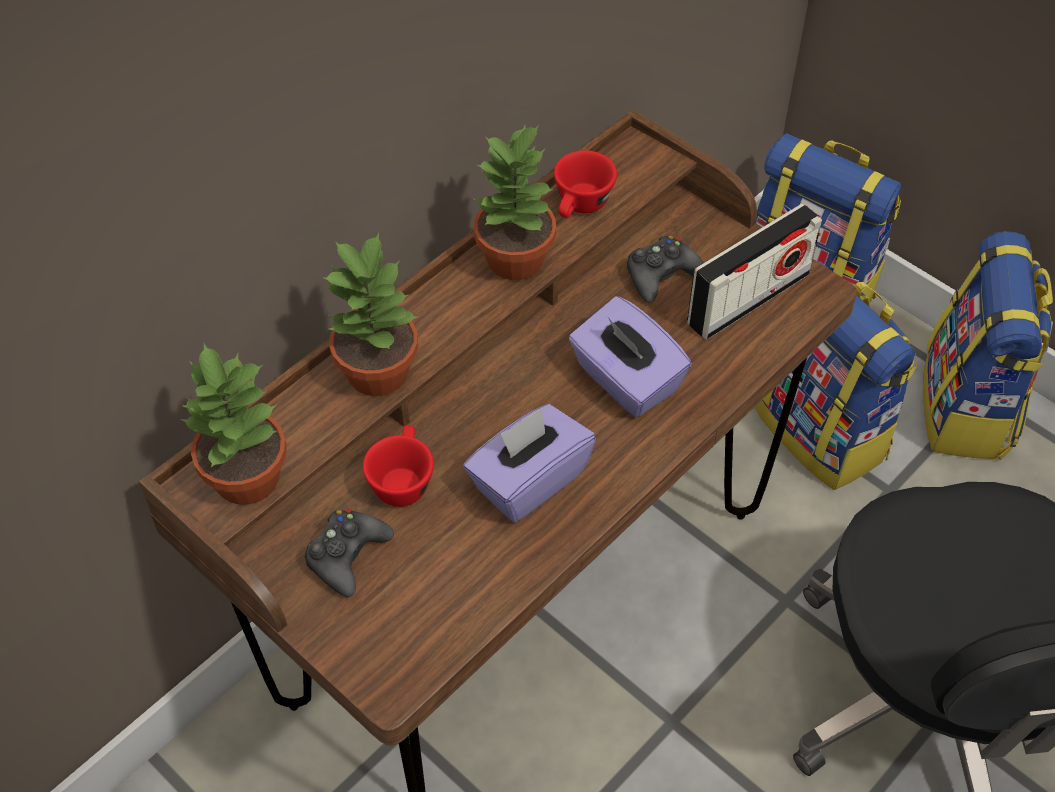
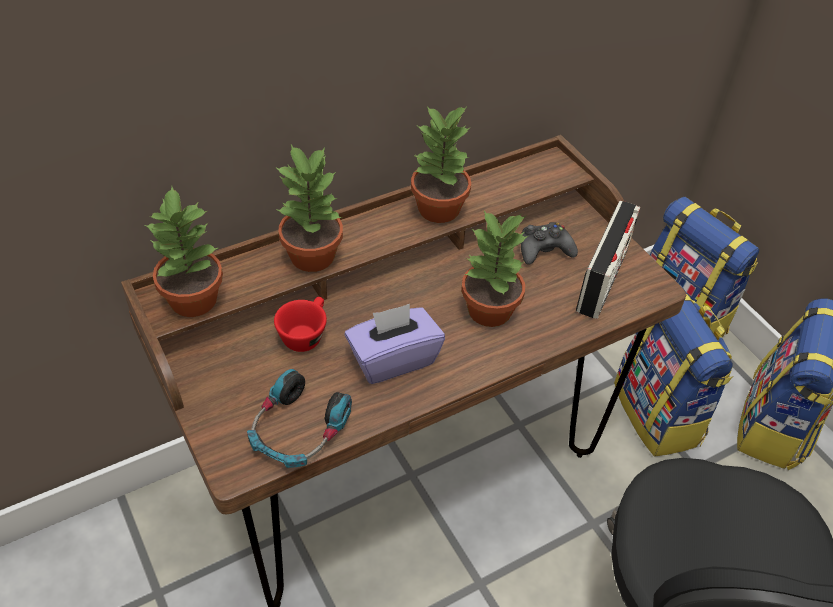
camera: 15 degrees right, 5 degrees down
(347, 556) = (245, 373): black game controller -> none
(448, 610) = (298, 430): none -> headphones
(581, 206) = (499, 187): red cup -> none
(625, 380) = (490, 311): purple tissue box -> potted plant
(748, 298) = (602, 280): radio -> radio turned 45 degrees counterclockwise

